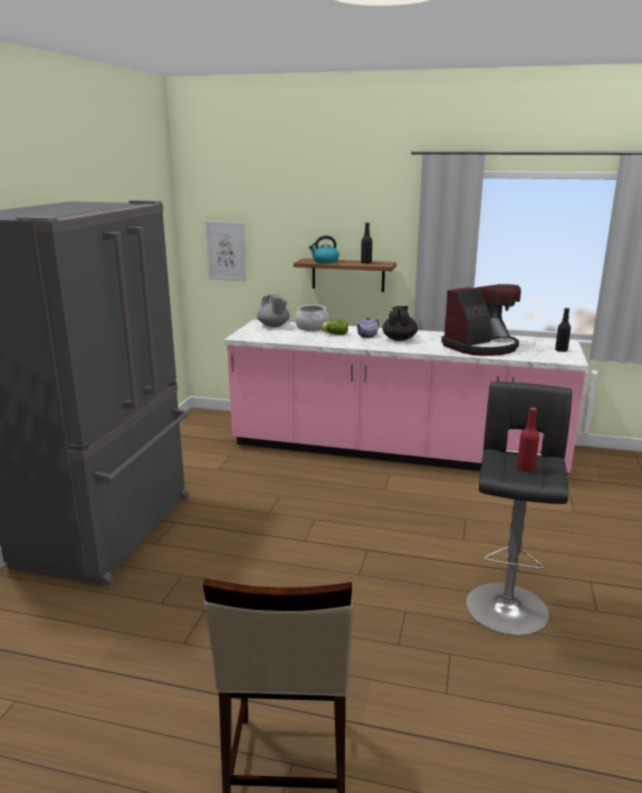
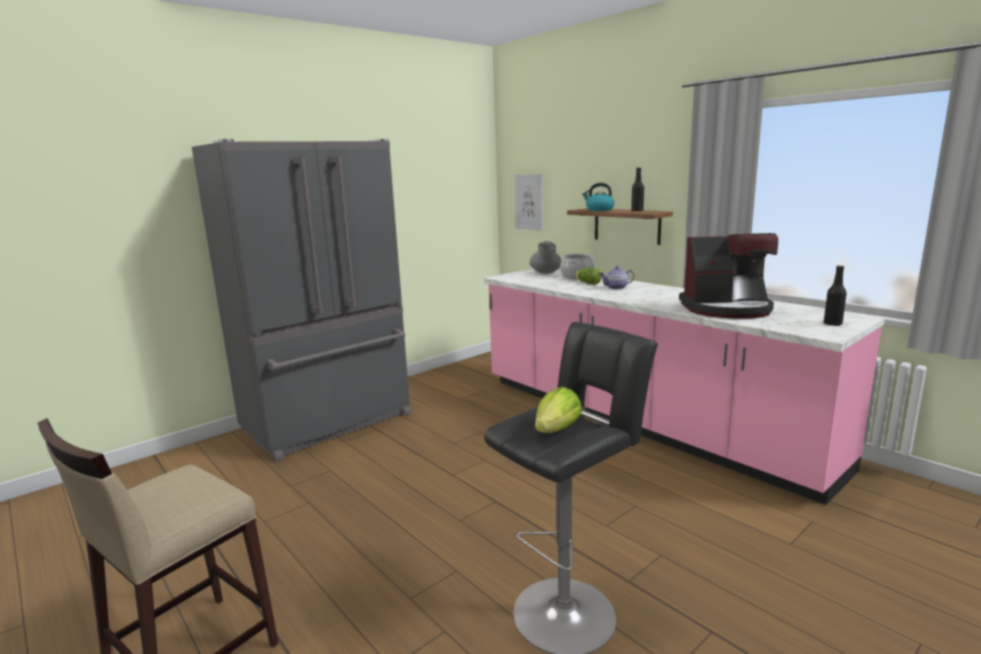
camera: 35 degrees right, 5 degrees down
(399, 339) = (644, 293): black teapot -> none
(525, 468) = (557, 430): red bottle -> lettuce

